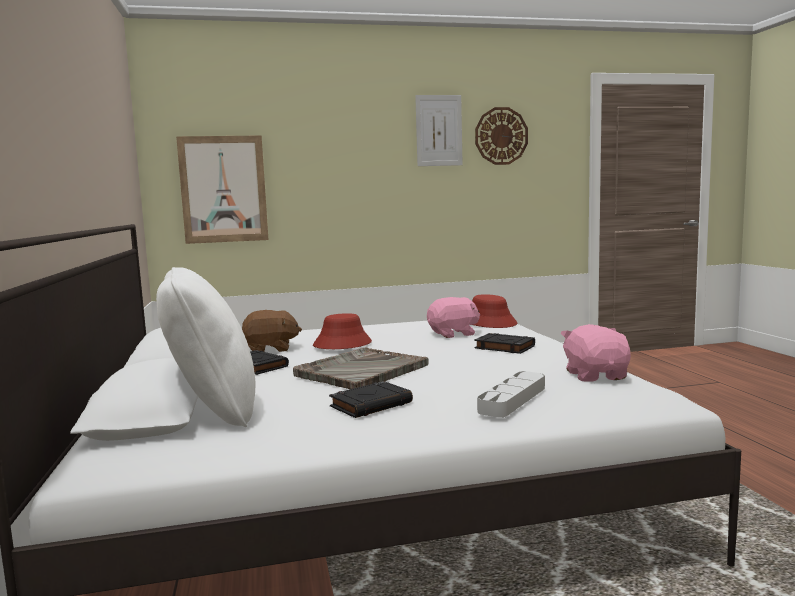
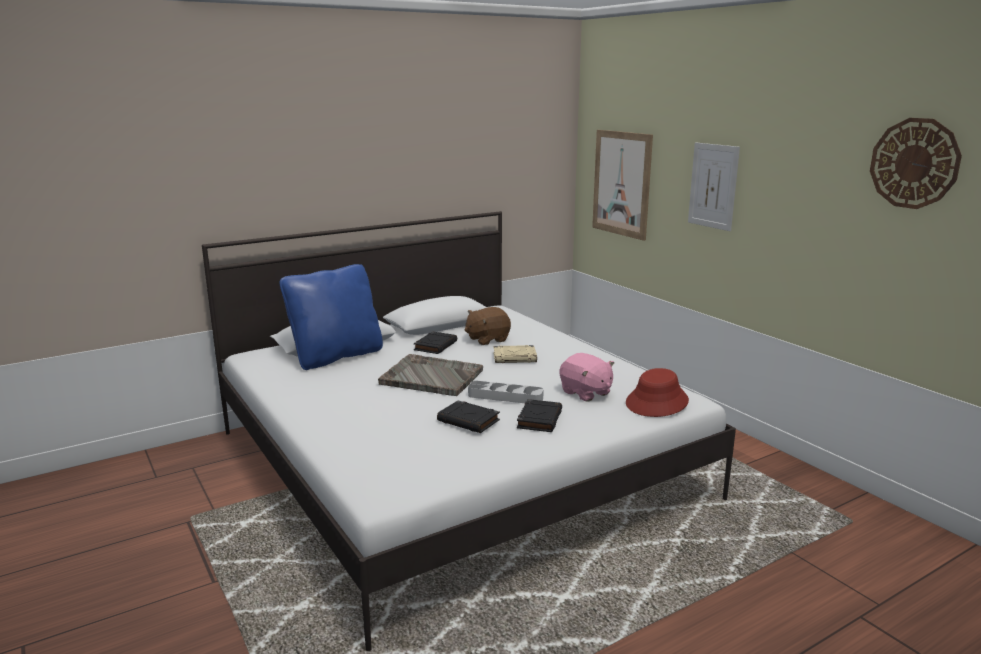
camera: 70 degrees right, 10 degrees up
(212, 410) = (336, 356): white pillow -> blue pillow
(271, 349) = (487, 339): brown plush toy -> brown plush toy turned 90 degrees clockwise
(342, 344) = (515, 358): red hat -> beige book
(371, 404) = (351, 393): black book -> black book (469, 421)
(439, 130) = (824, 146): picture -> picture (713, 186)
(512, 399) = (363, 433): grey tray -> grey tray (505, 396)
(596, 375) = (450, 465): pink plush toy -> none

